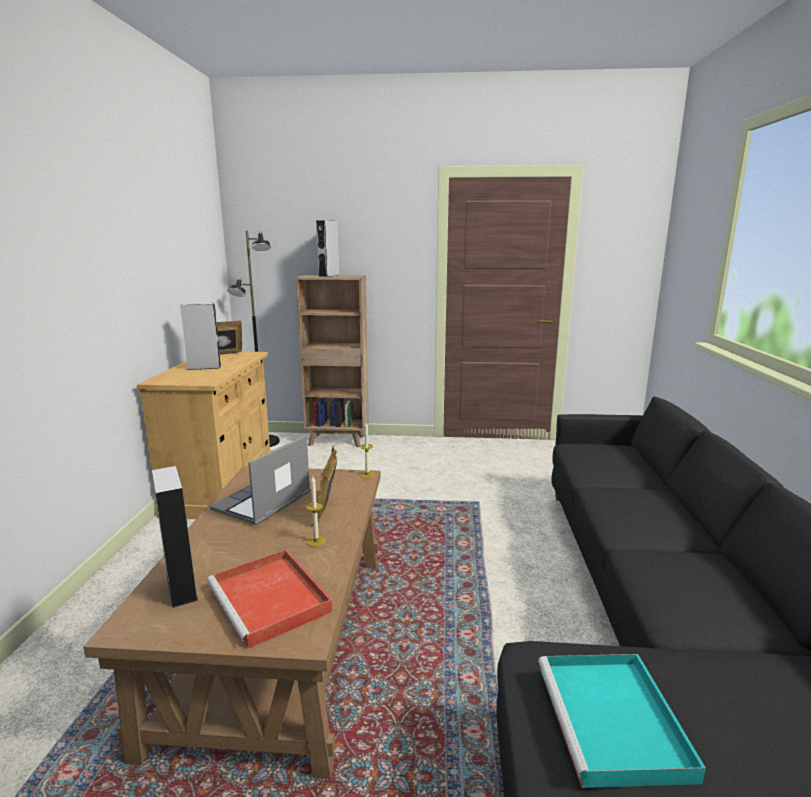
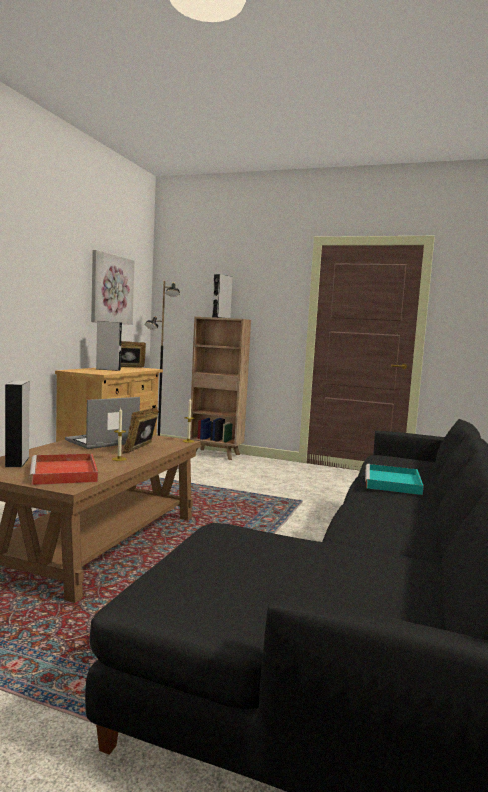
camera: 15 degrees right, 10 degrees down
(182, 251) = (111, 289): none -> picture
(614, 723) = (237, 551): turquoise tray -> turquoise tray (393, 483)

